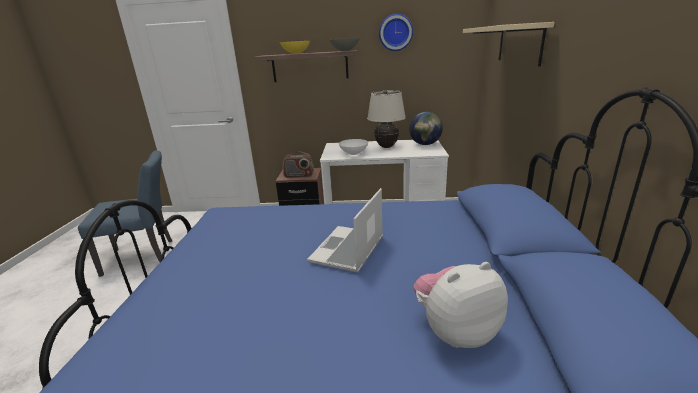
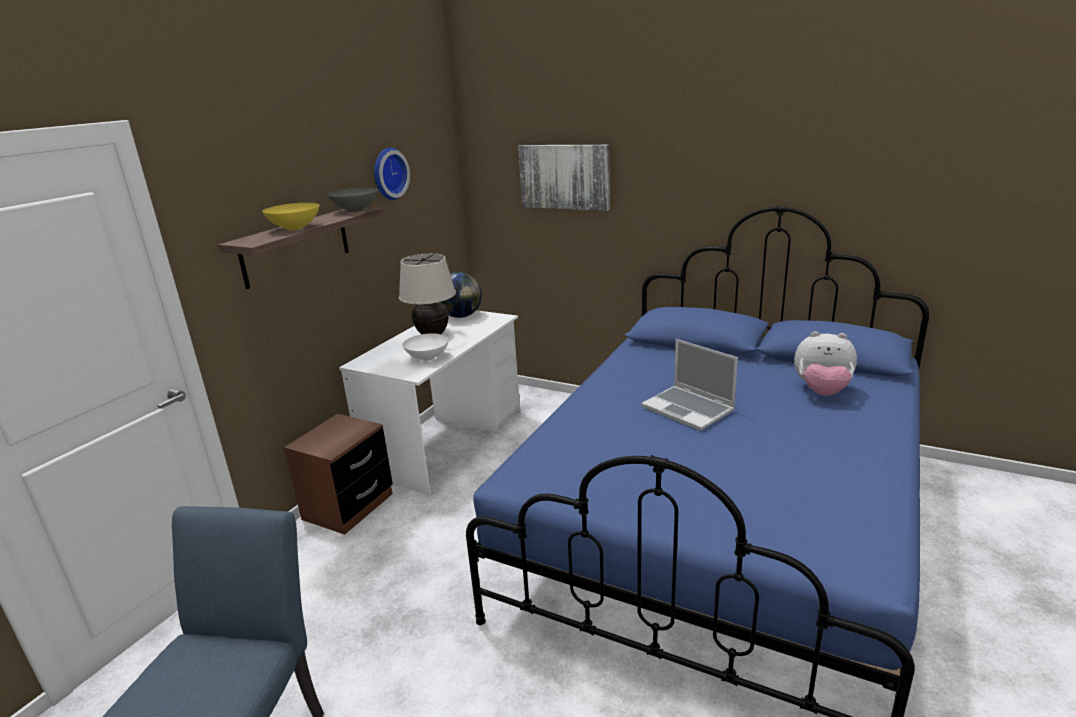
camera: 65 degrees left, 0 degrees up
(299, 176) = (345, 436): radio -> none
(455, 331) = (822, 392): plush toy -> plush toy turned 75 degrees counterclockwise
(519, 44) = (564, 176): beige shelf -> picture

